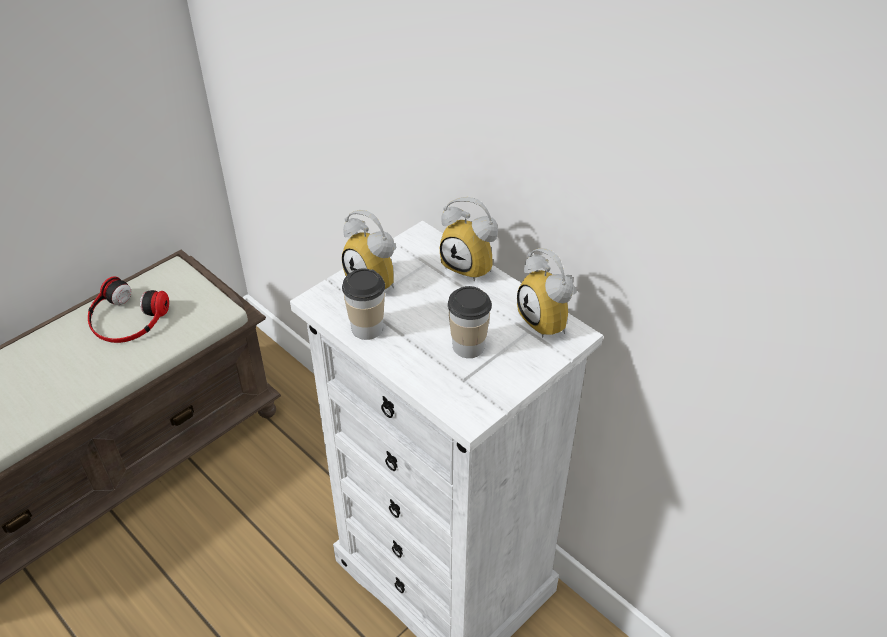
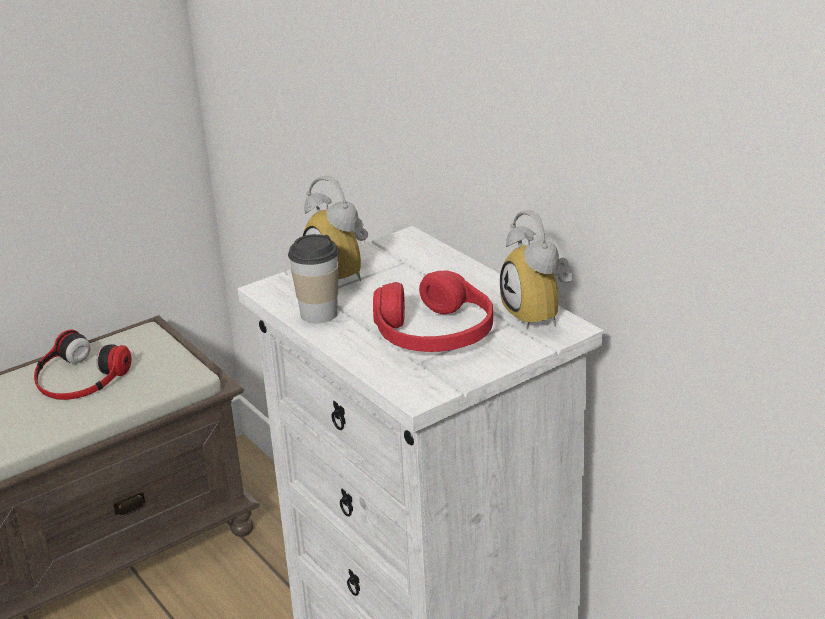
camera: 10 degrees right, 15 degrees down
(468, 346) = (434, 333): cup -> red headphones
(472, 265) = (460, 264): alarm clock -> none

